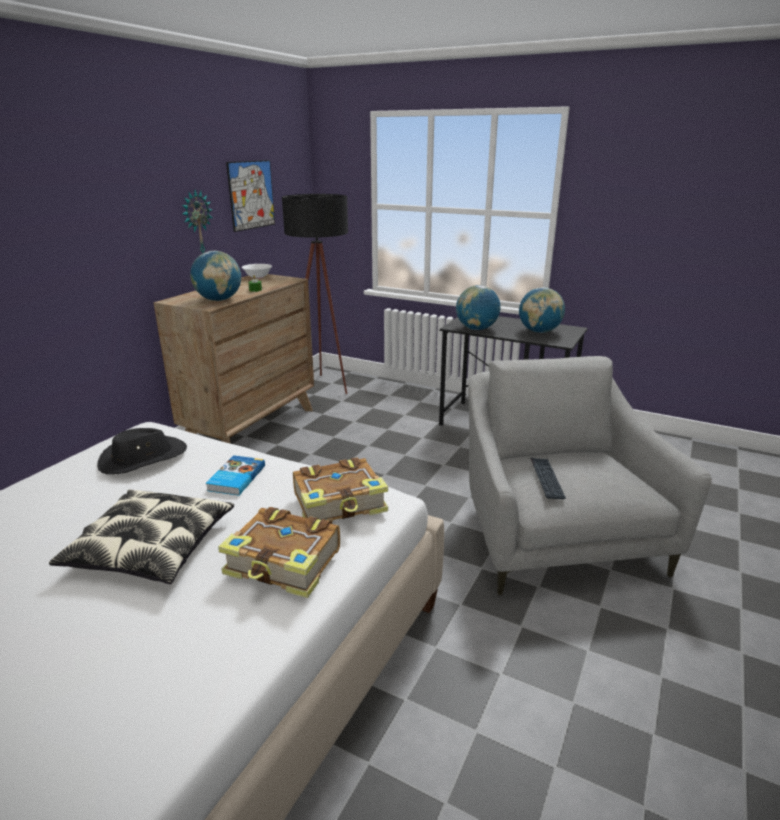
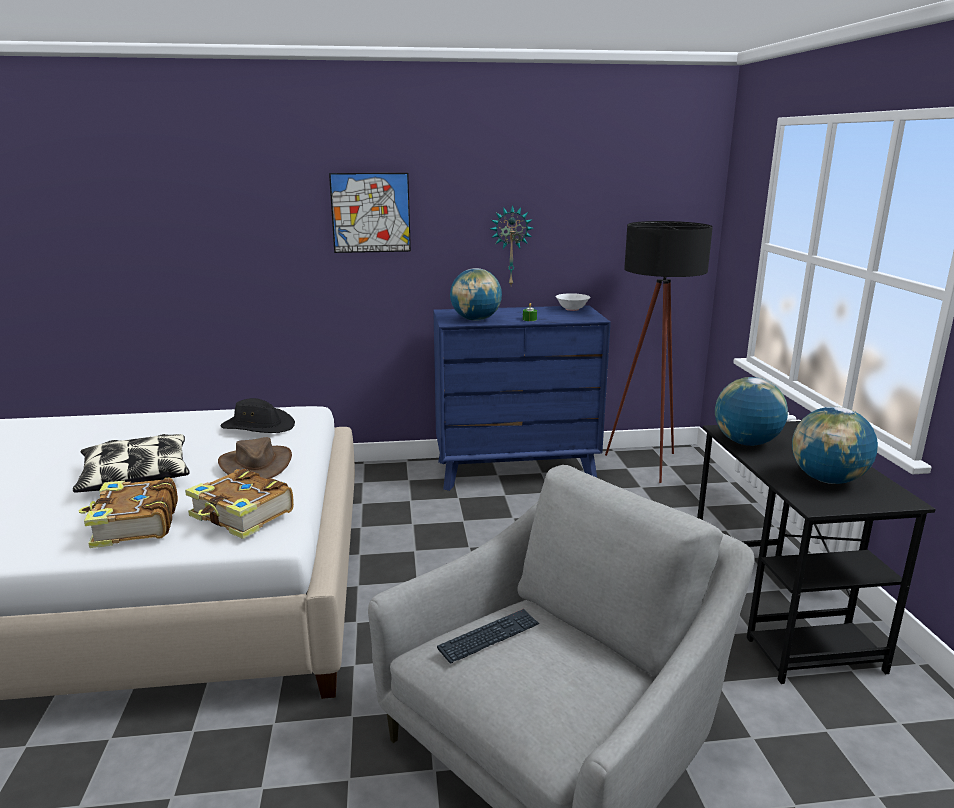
camera: 55 degrees right, 5 degrees down
(235, 478) = (256, 465): book -> brown hat
(251, 195) = (601, 217): picture -> picture (370, 213)
(251, 427) = (515, 471): brown dresser -> blue dresser

